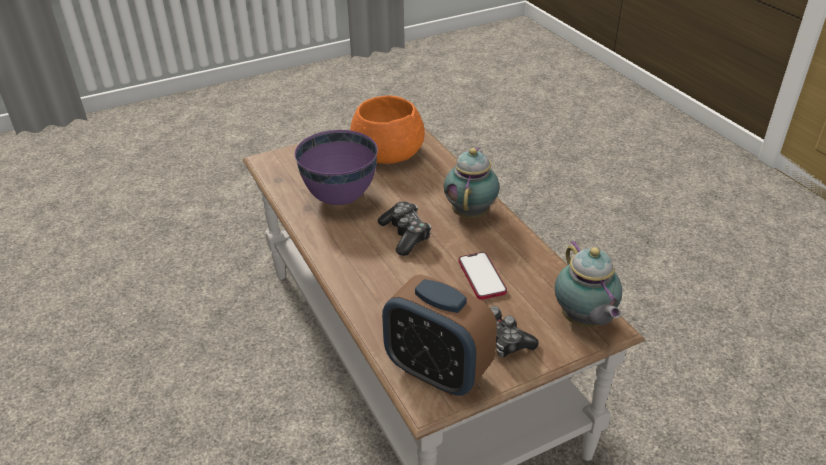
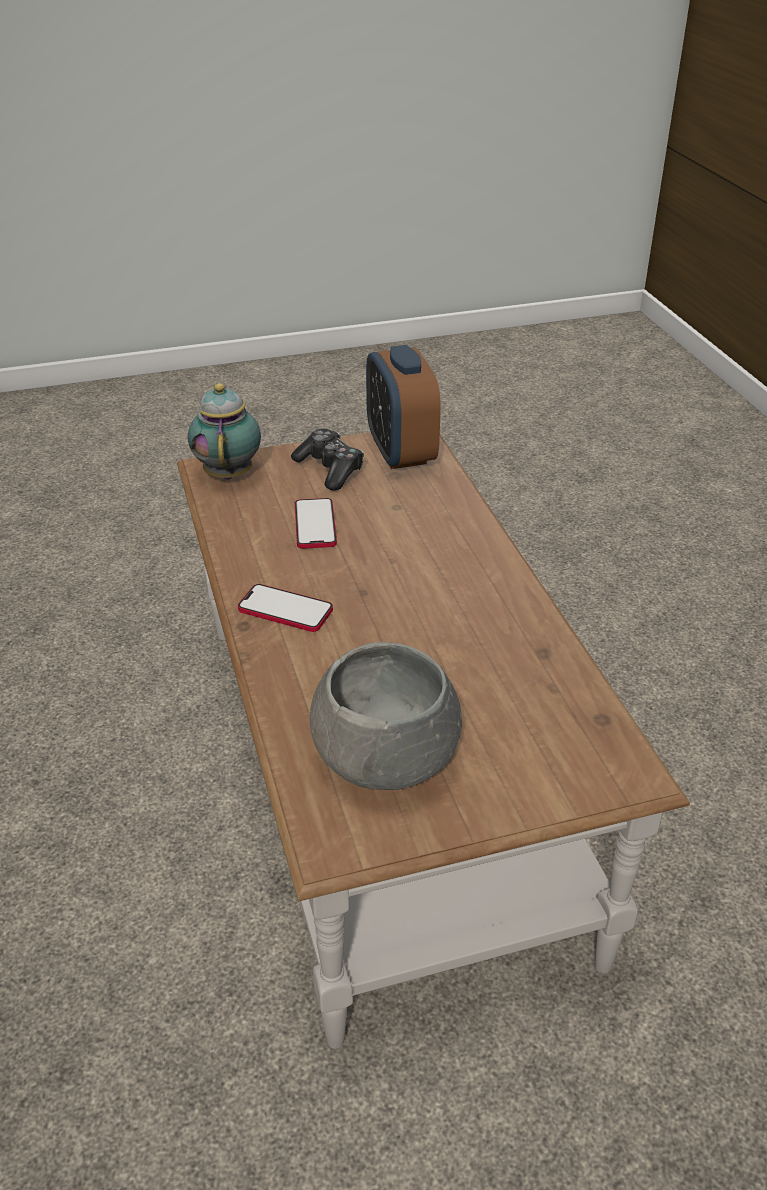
camera: 170 degrees left, 0 degrees up
(341, 198) = (486, 663): purple bowl -> none
(388, 153) = (385, 754): orange bowl -> grey bowl
(405, 235) = (395, 588): game controller -> none
(437, 371) = (400, 452): alarm clock -> alarm clock turned 150 degrees counterclockwise
(471, 212) = (285, 610): teapot -> phone

